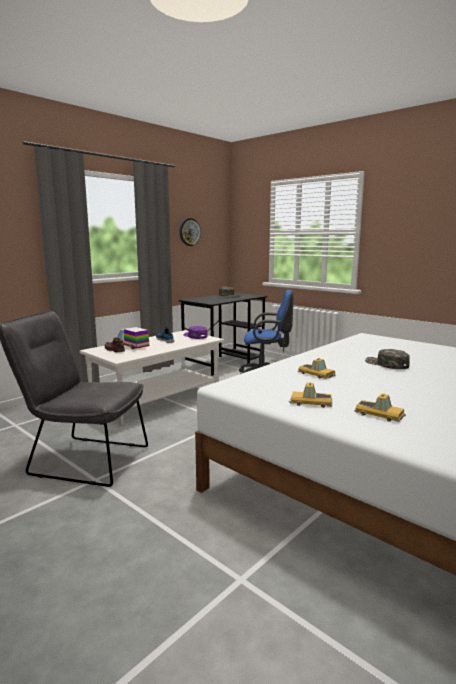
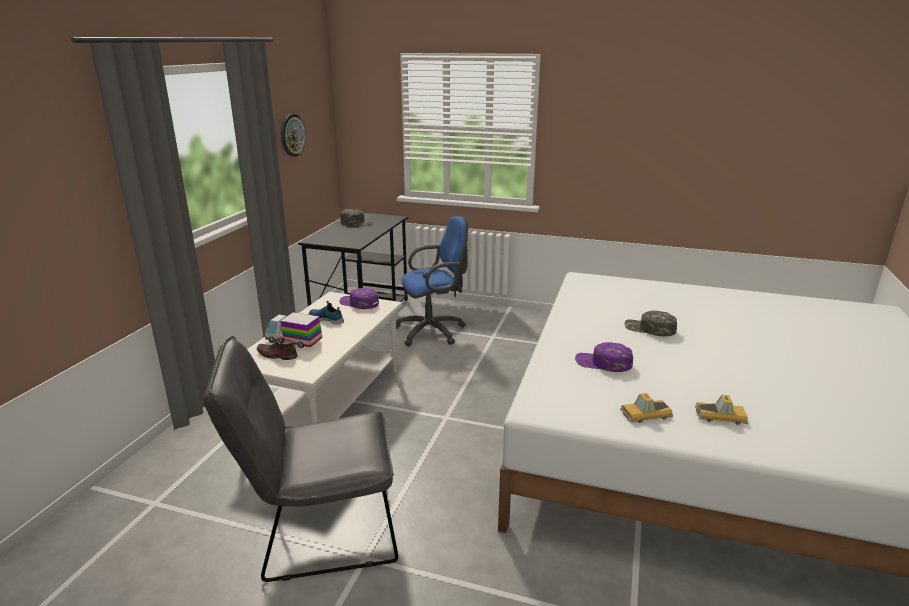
camera: 25 degrees left, 10 degrees up
(316, 374) = (603, 363): toy car -> purple cap

